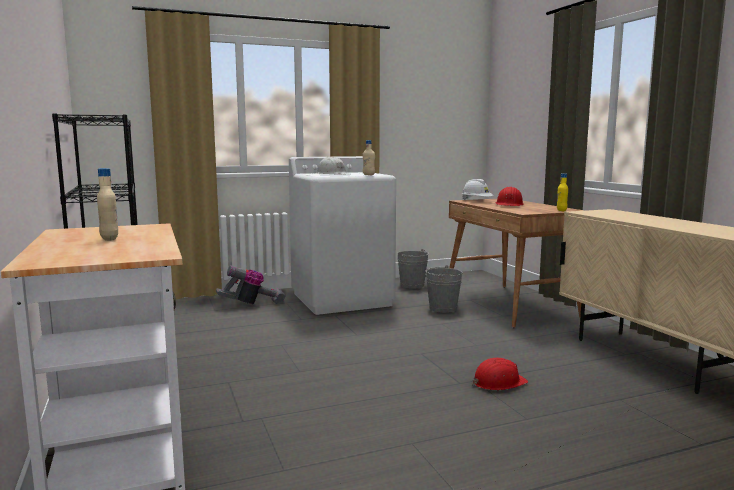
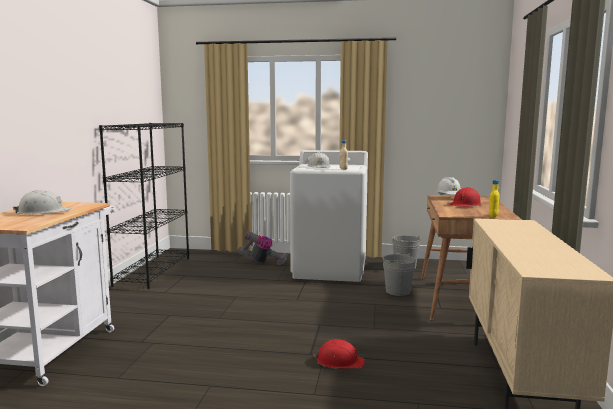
camera: 30 degrees right, 0 degrees up
(109, 239) = (43, 212): beige bottle -> white hard hat

